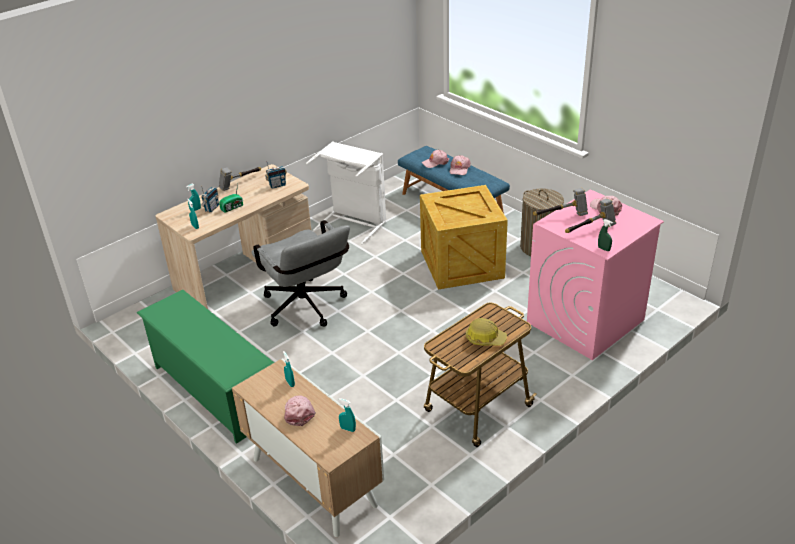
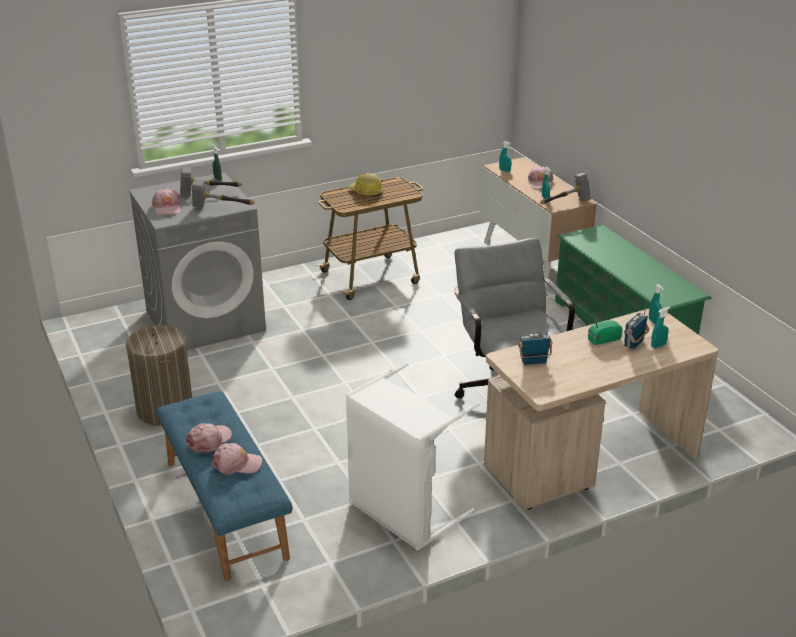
camera: 165 degrees left, 5 degrees down
(240, 183) = (592, 377): hammer -> hammer (565, 203)
(460, 264) = (286, 409): crate -> none
(585, 321) = (206, 320): pink washing machine -> grey washing machine

